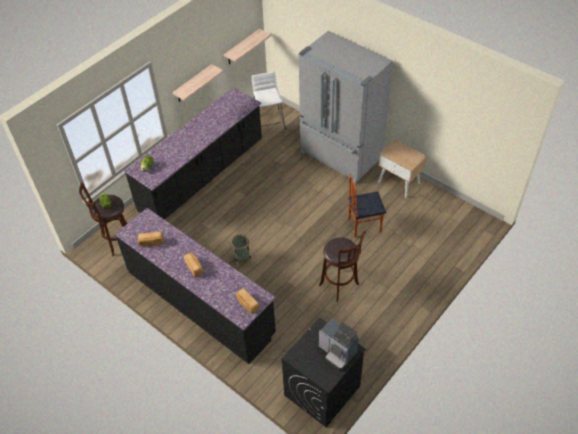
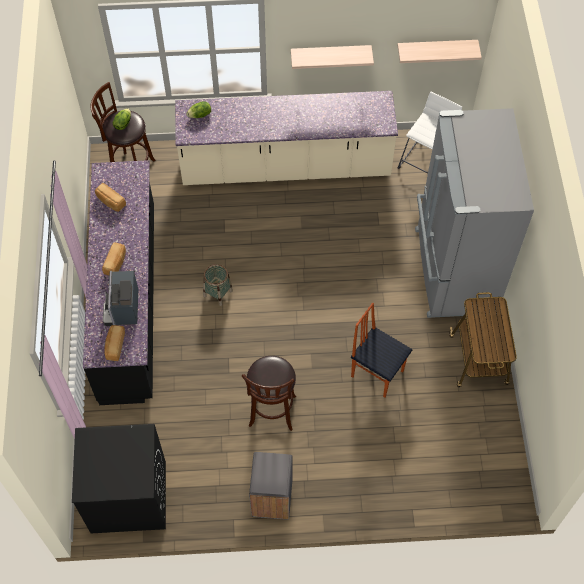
camera: 45 degrees right, 10 degrees up
(202, 176) = (286, 167): black counter -> beige counter
(337, 352) = (126, 474): coffee machine -> coffee machine (123, 309)
(390, 322) = (271, 499): none -> grey trash can
(399, 182) = (478, 361): beige nightstand -> cart

